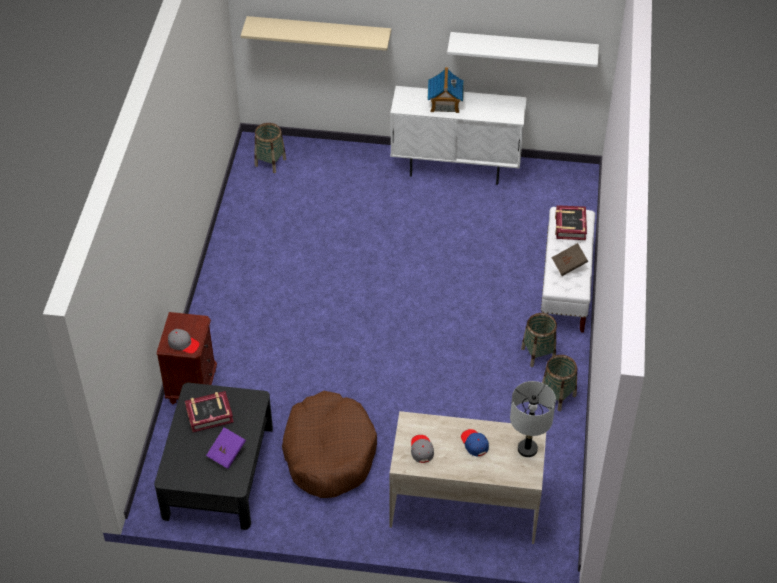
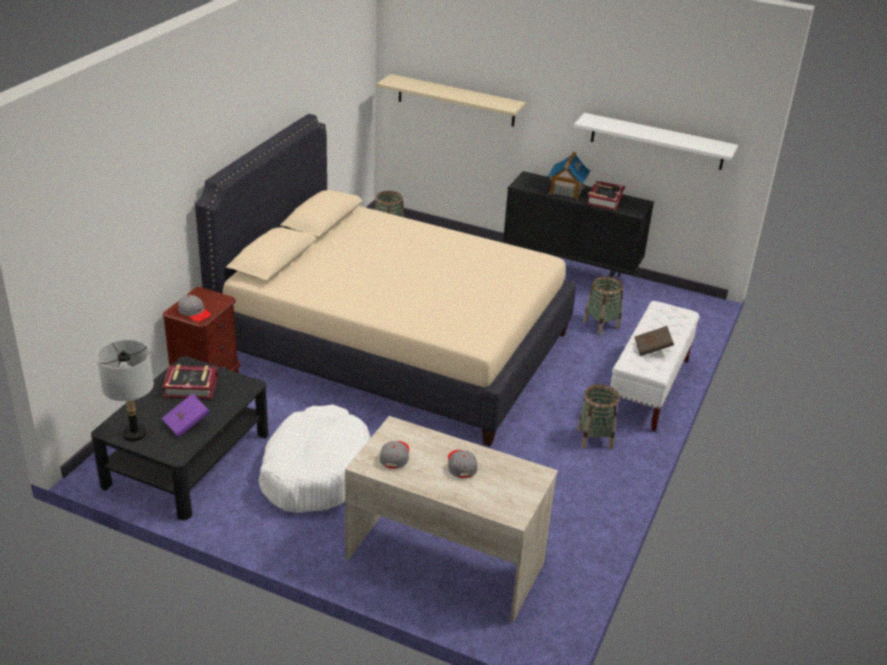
camera: 15 degrees right, 15 degrees down
(329, 453) = (315, 472): brown dog bed -> white dog bed
(334, 299) = (394, 345): none -> beige bed
(456, 168) = (570, 273): white cabinet -> black cabinet
(474, 444) = (461, 465): blue cap -> grey cap
(527, 449) = (524, 486): grey table lamp -> grey table lamp (134, 434)
(557, 396) = (601, 482): basket -> basket (601, 324)
(570, 226) = (666, 318): book -> book (604, 200)

